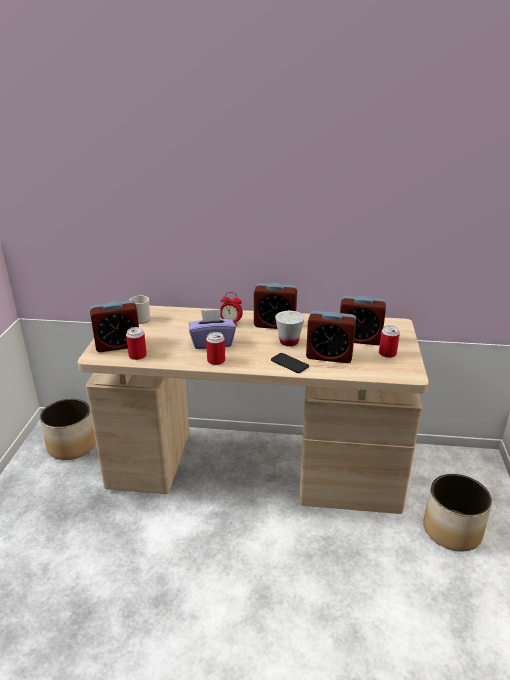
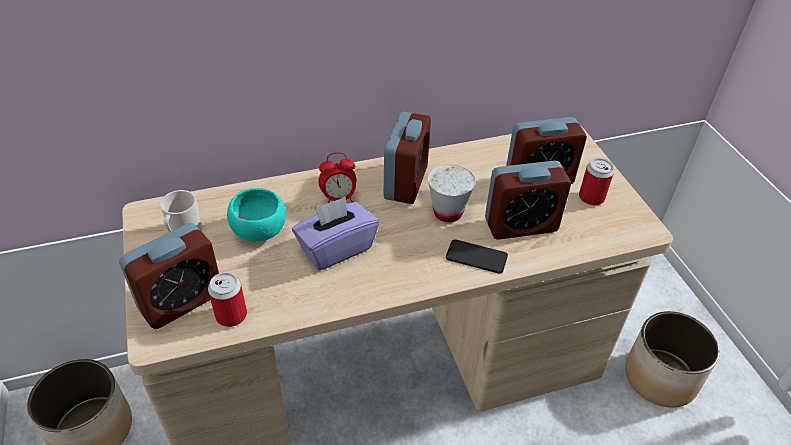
camera: 25 degrees left, 15 degrees up
(177, 328) = (258, 232): none -> turquoise bowl
(216, 361) = (366, 286): can -> none
(275, 324) = (406, 182): alarm clock -> alarm clock turned 60 degrees counterclockwise

